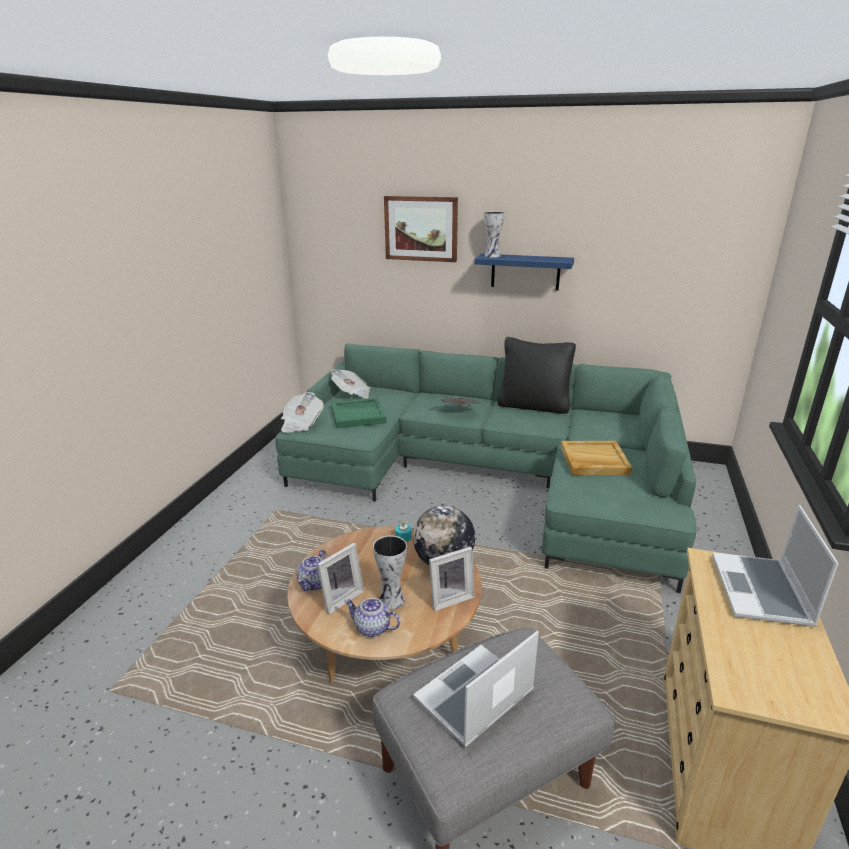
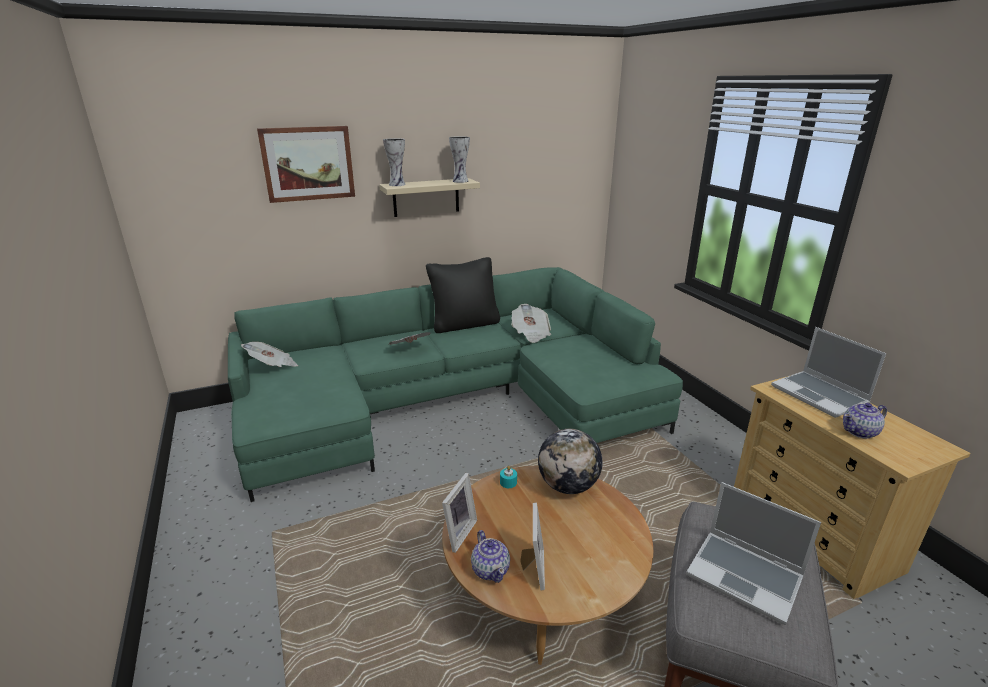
camera: 40 degrees left, 0 degrees up
(301, 424) = (255, 418): newspaper -> newspaper (530, 333)
(358, 415) = (312, 385): green tray -> none
(372, 628) = (595, 577): teapot -> teapot (860, 432)
(392, 600) = (576, 542): vase -> vase (461, 181)
(450, 598) = (612, 513): picture frame -> picture frame (457, 533)
(474, 697) = (746, 576): laptop -> laptop turned 60 degrees counterclockwise
(525, 272) = (426, 197): blue shelf -> beige shelf
(594, 461) = (566, 353): beige tray -> none

